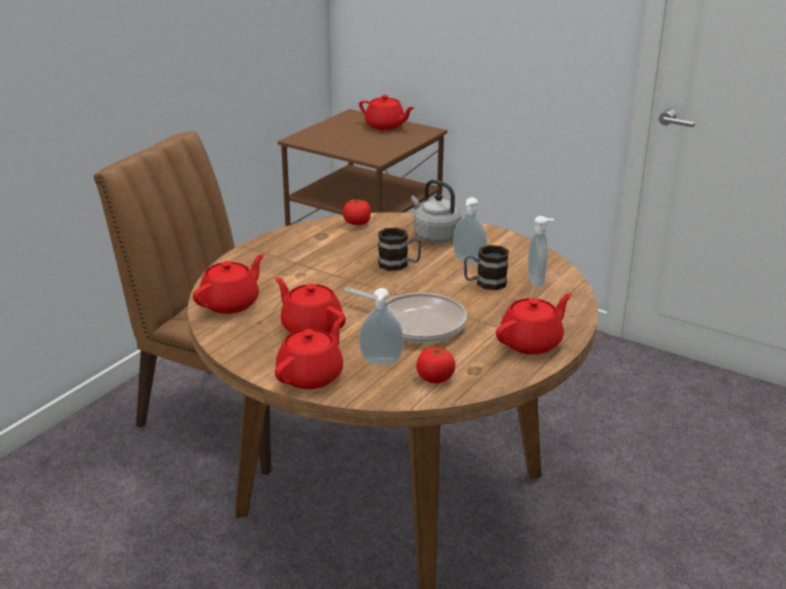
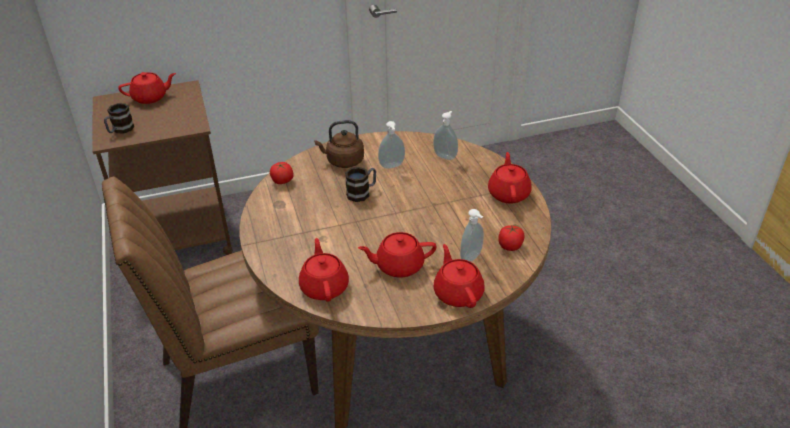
camera: 50 degrees left, 10 degrees up
(416, 323) = (441, 222): frying pan -> none
(434, 236) = (343, 161): grey kettle -> brown kettle
(485, 283) = (425, 174): mug -> mug (120, 130)

